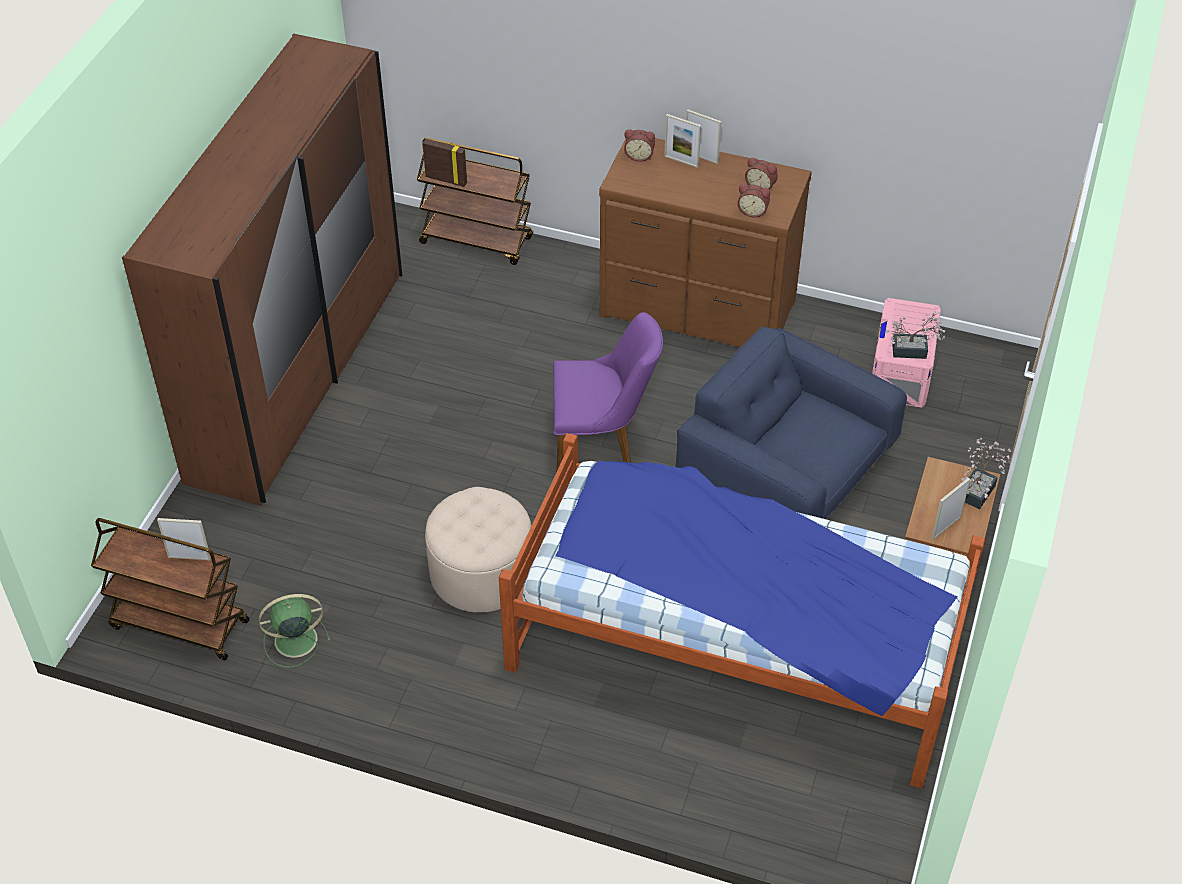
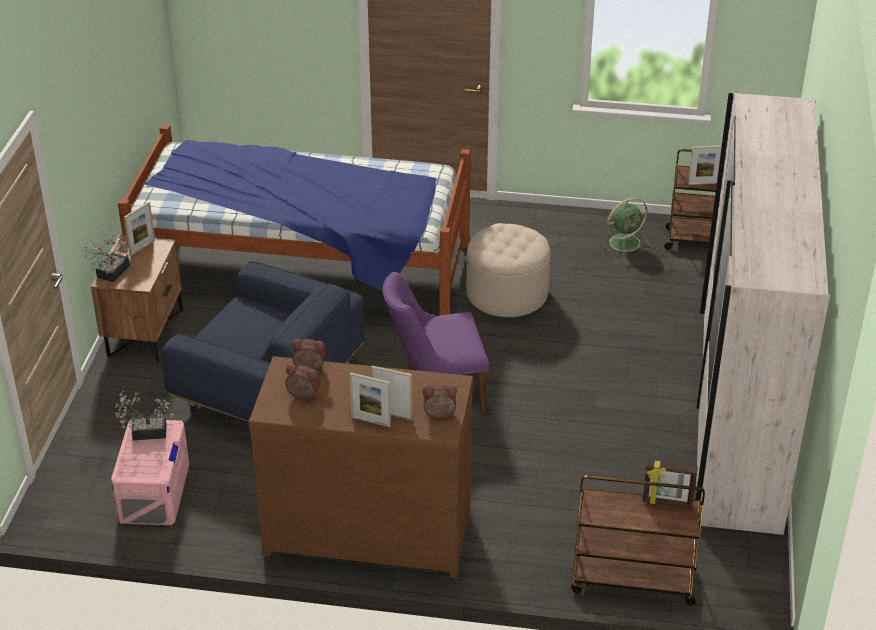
camera: 170 degrees right, 10 degrees down
(298, 374) = (739, 417): brown wardrobe -> white wardrobe

